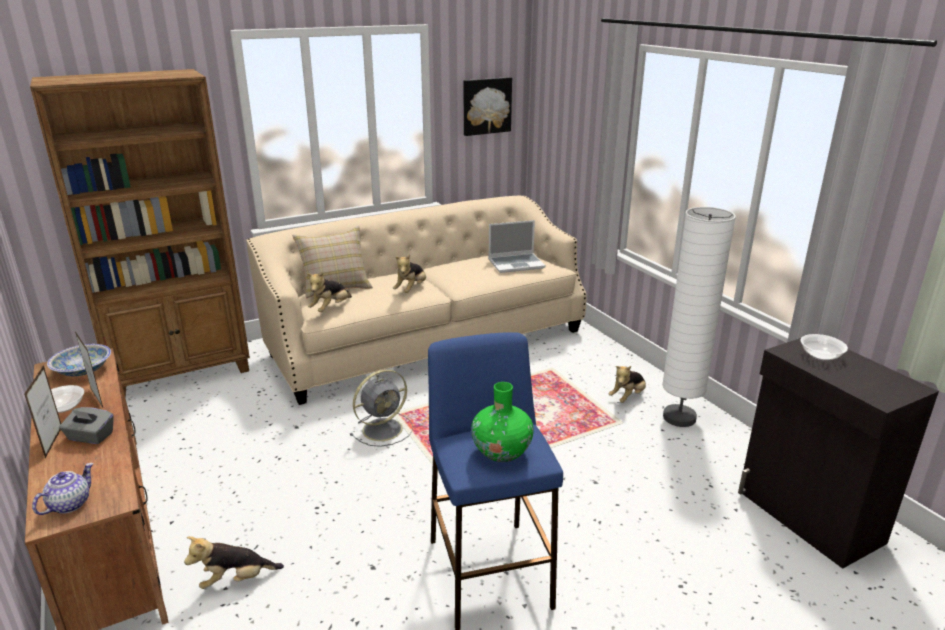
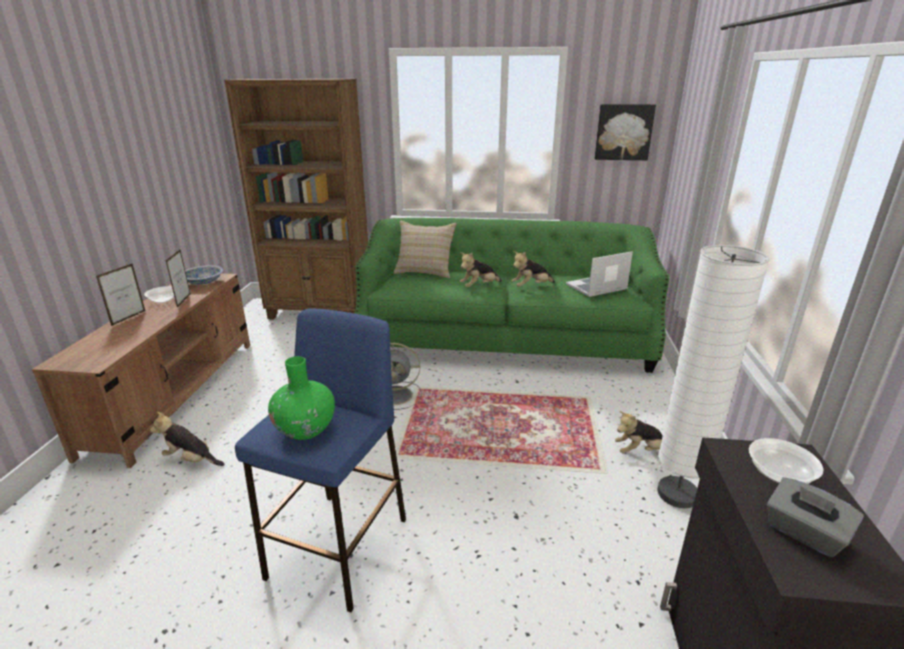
camera: 35 degrees right, 0 degrees up
(70, 504) = (79, 356): teapot -> none
(90, 437) = (147, 321): grey tissue box -> grey tissue box (804, 533)
(331, 308) = (400, 285): plush toy -> plush toy (531, 287)
(427, 341) = (504, 340): beige sofa -> green sofa
(516, 264) = (596, 287): laptop -> laptop turned 135 degrees clockwise

